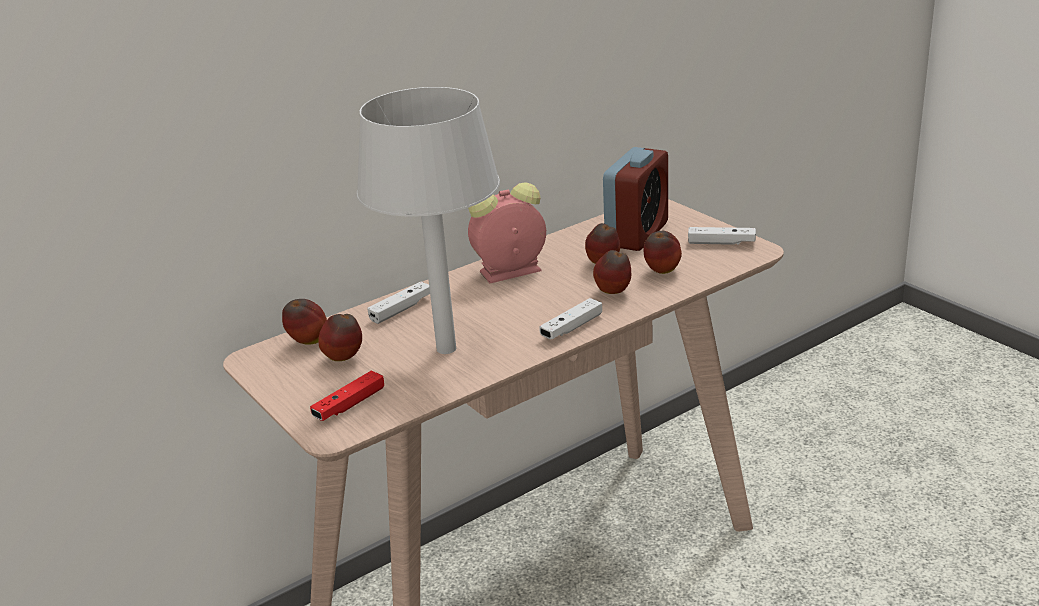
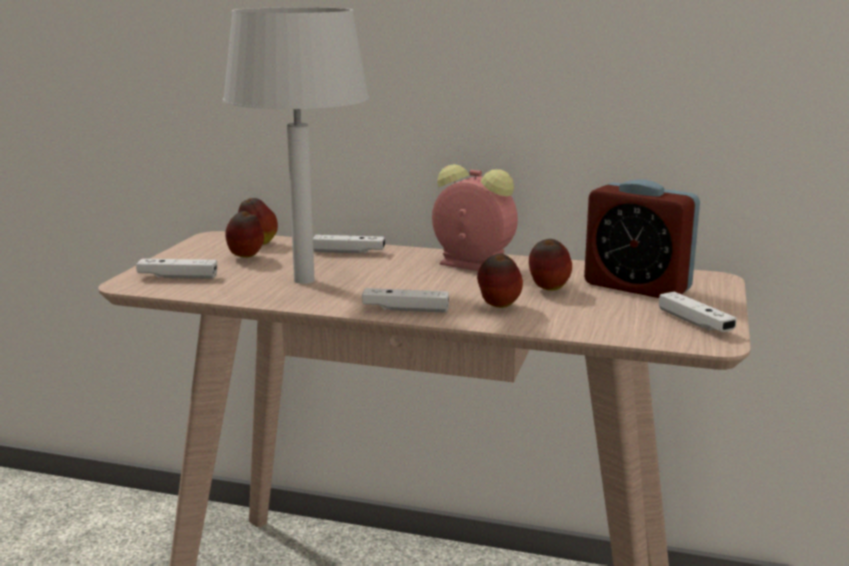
camera: 50 degrees right, 10 degrees down
(349, 405) = (177, 277): red game controller -> white game controller
(637, 234) = (637, 287): alarm clock -> alarm clock turned 45 degrees clockwise
(661, 272) = (576, 315): apple -> none

